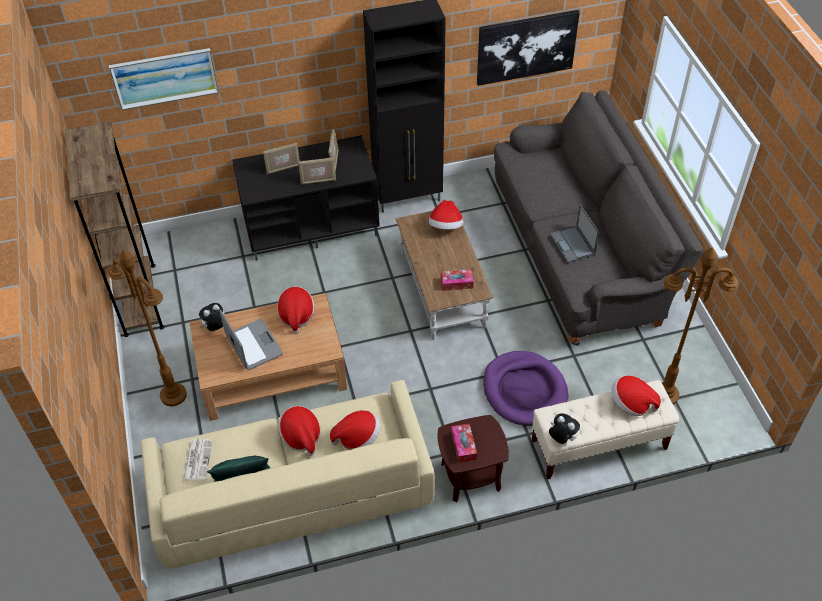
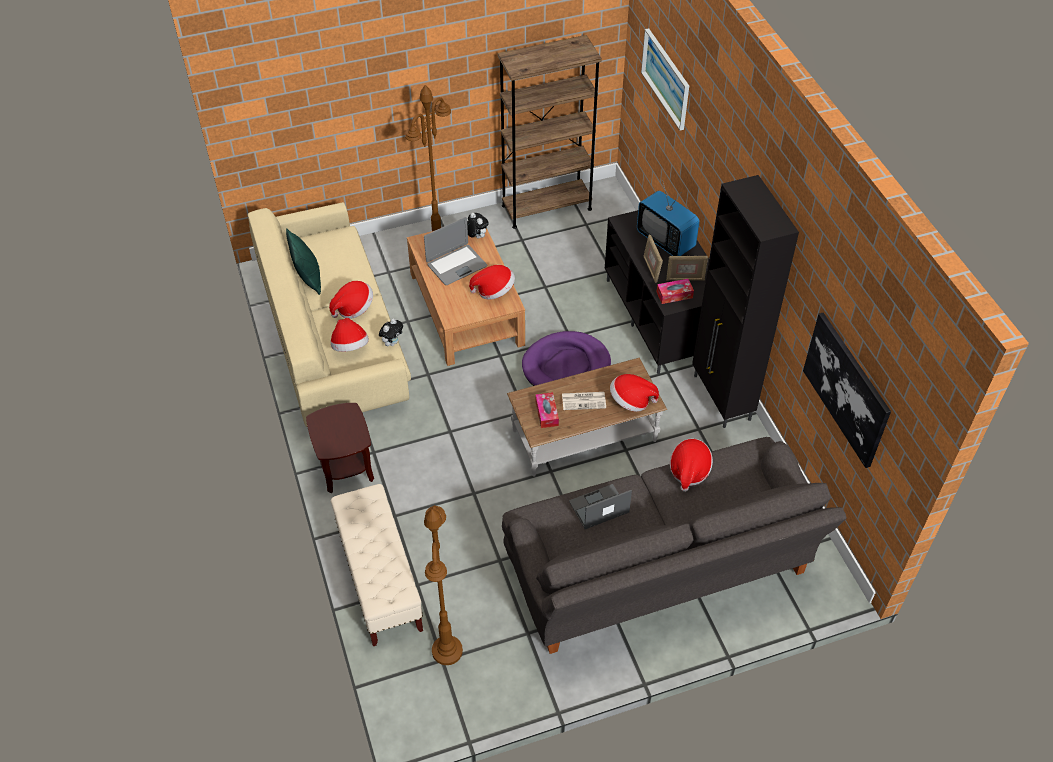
camera: 85 degrees right, 0 degrees up
(197, 459) = (333, 245): newspaper -> newspaper (584, 400)
(283, 169) = (665, 240): picture frame -> television
(463, 446) = (334, 423): tissue box -> tissue box (674, 295)
(524, 390) = (449, 513): purple dog bed -> purple dog bed (566, 367)
(561, 438) = (343, 505): plush toy -> plush toy (392, 342)
(631, 403) = (385, 569): hat -> hat (689, 471)

